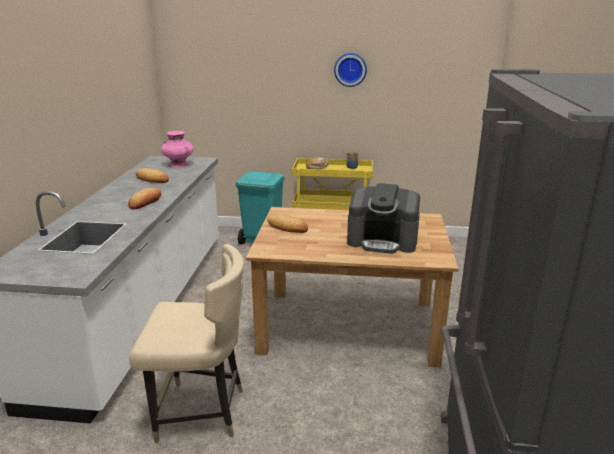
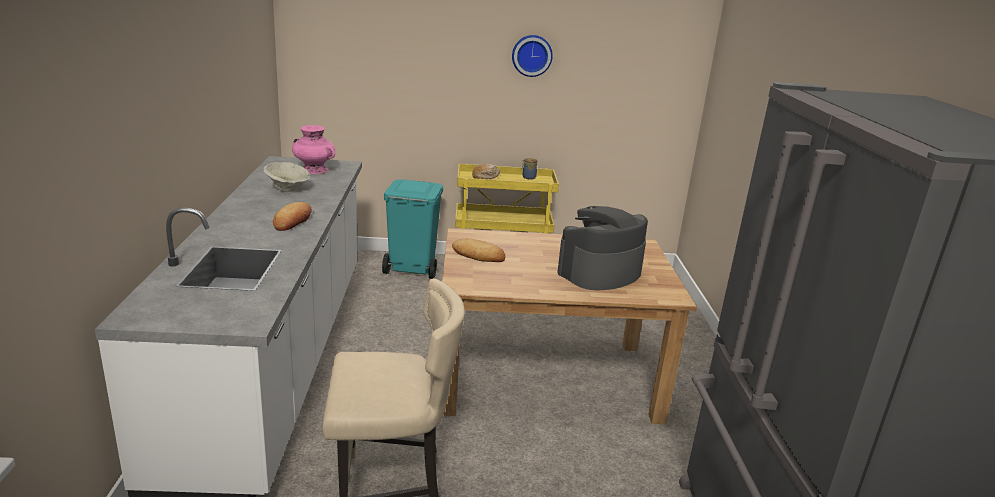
camera: 10 degrees left, 0 degrees up
(152, 179) = (287, 189): bread -> beige bowl
(382, 241) = (599, 273): coffee machine -> coffee machine turned 135 degrees clockwise

